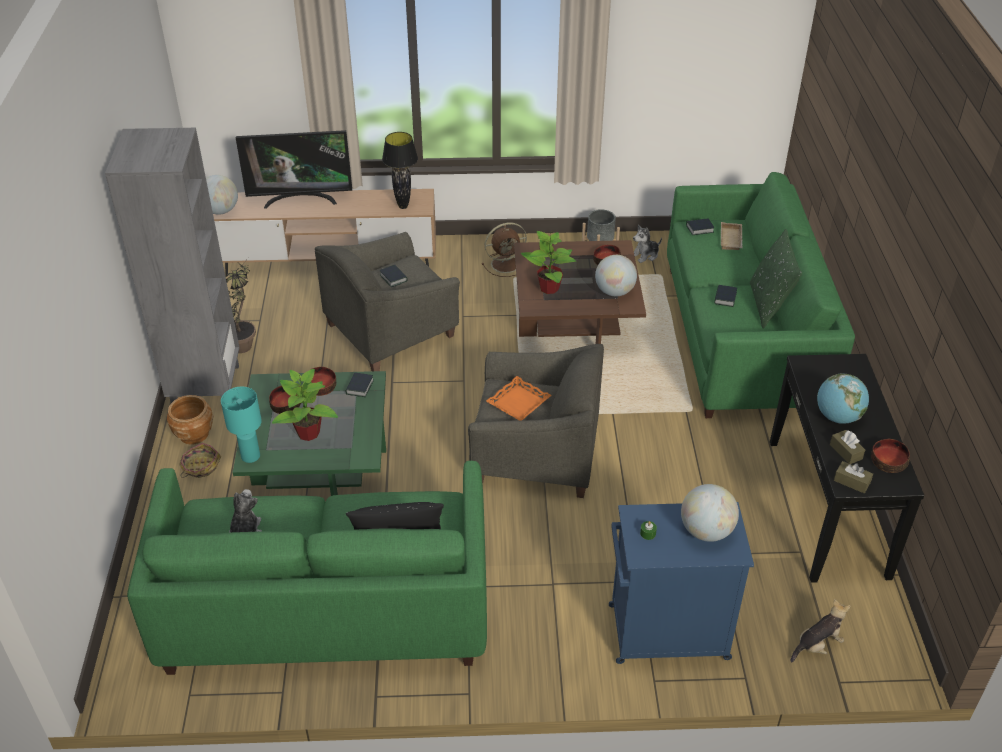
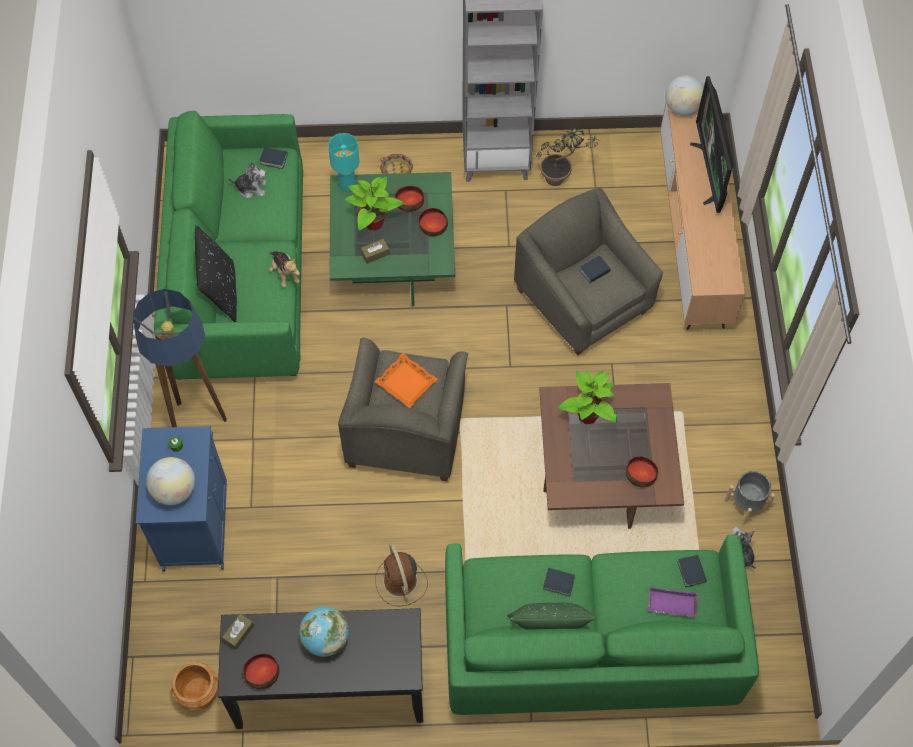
camera: 90 degrees right, 20 degrees up
(194, 434) = (436, 160): brown planter -> brown planter (198, 693)
(359, 387) = (432, 255): book -> book (273, 159)
(403, 206) = (706, 266): black table lamp -> none
(507, 264) = (707, 405): brown fan -> brown fan (400, 582)
(530, 637) = (199, 420): none -> floor lamp
(614, 292) = (584, 479): globe -> none
(732, 240) = (671, 605): beige tray -> purple tray
(817, 645) = (171, 646): plush toy -> plush toy (285, 273)
(846, 451) = (278, 636): brown tissue box -> brown tissue box (375, 254)

